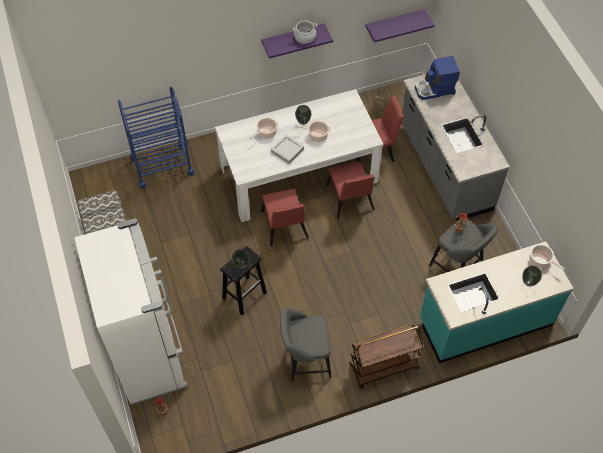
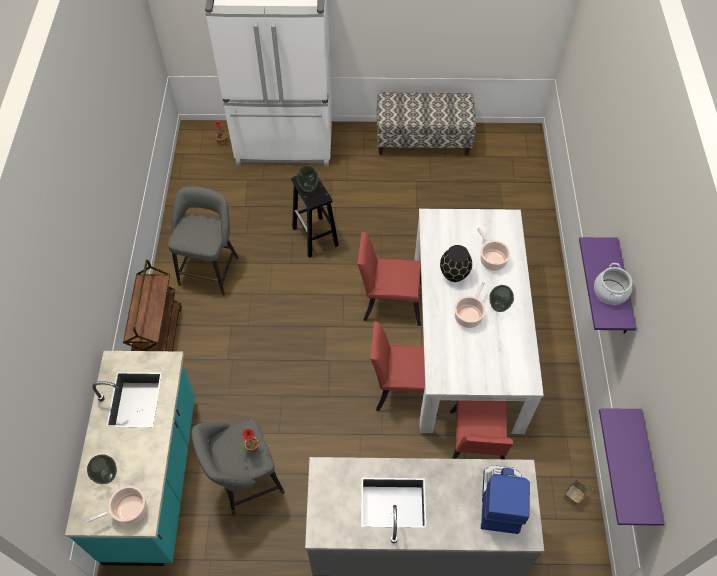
camera: 110 degrees right, 0 degrees up
(162, 165) = (525, 204): blue cart -> none
(287, 151) = (454, 274): grey tray -> black vase

